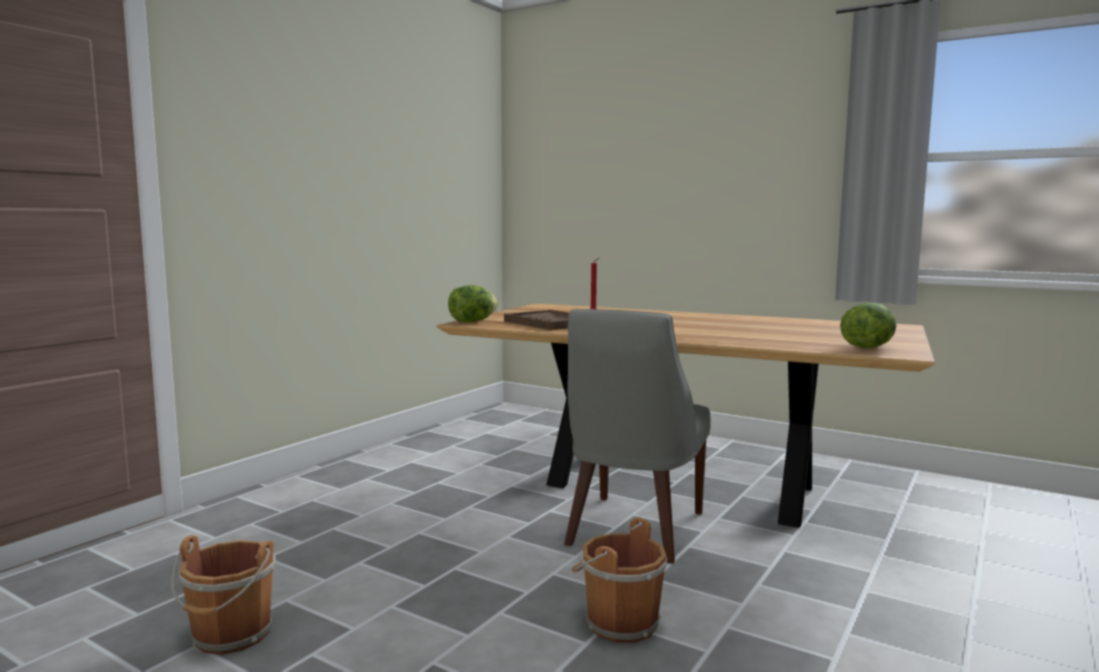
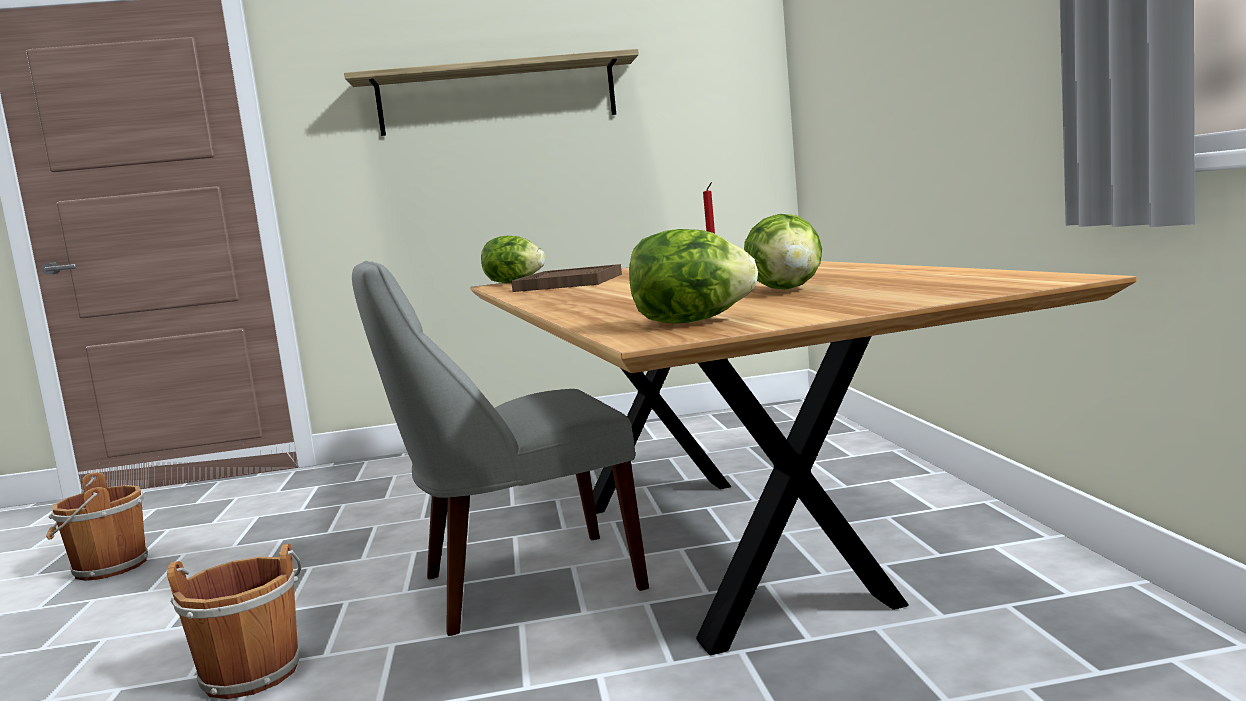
camera: 50 degrees right, 0 degrees up
(349, 160) = (497, 97): none -> shelf
(793, 330) = (787, 289): none -> lettuce

